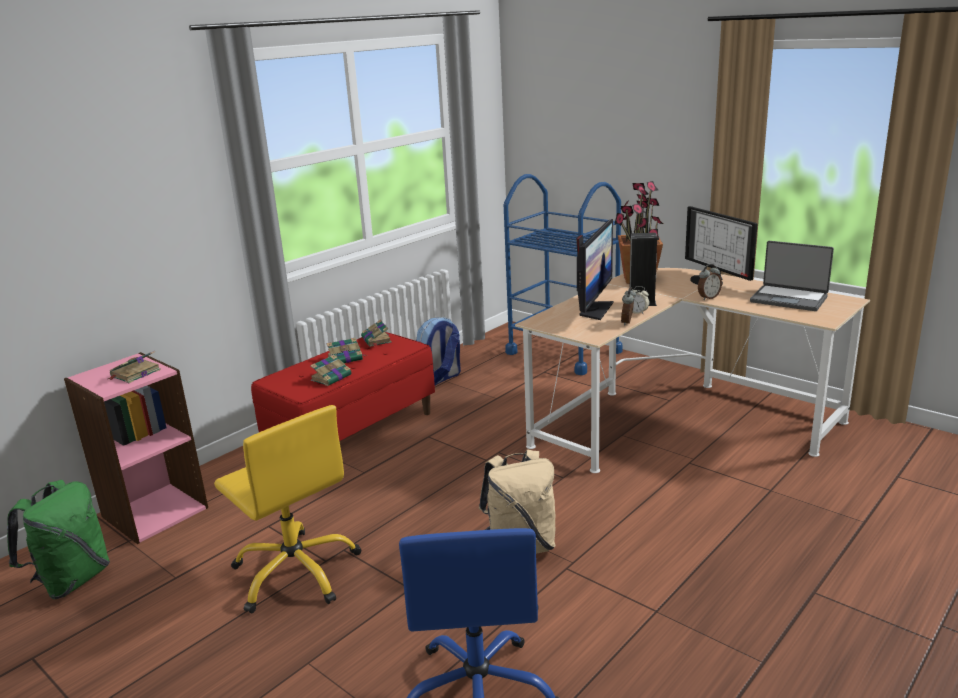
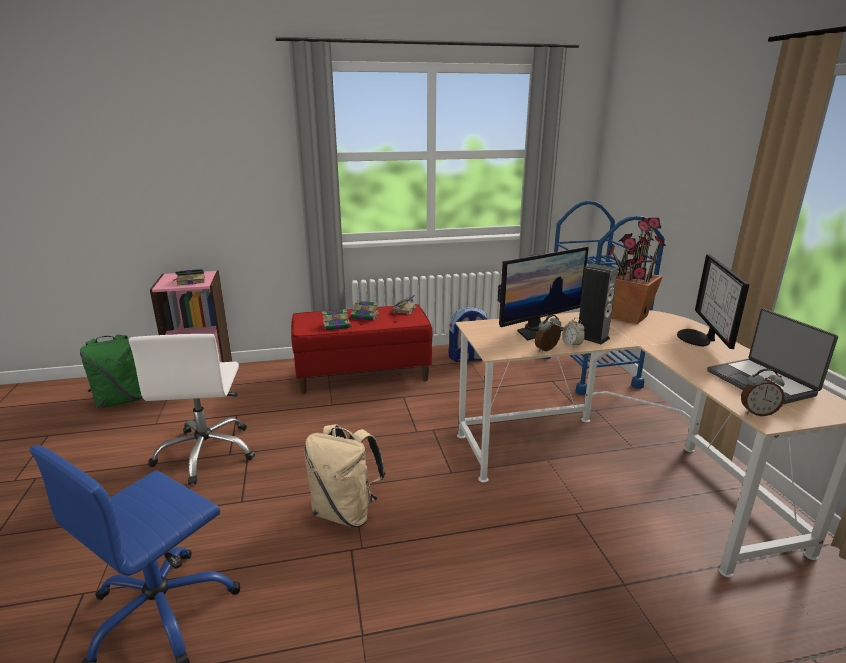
camera: 35 degrees right, 0 degrees up
(296, 572) = (206, 453): yellow office chair -> white office chair
(708, 297) = (668, 353): alarm clock -> alarm clock (757, 413)

